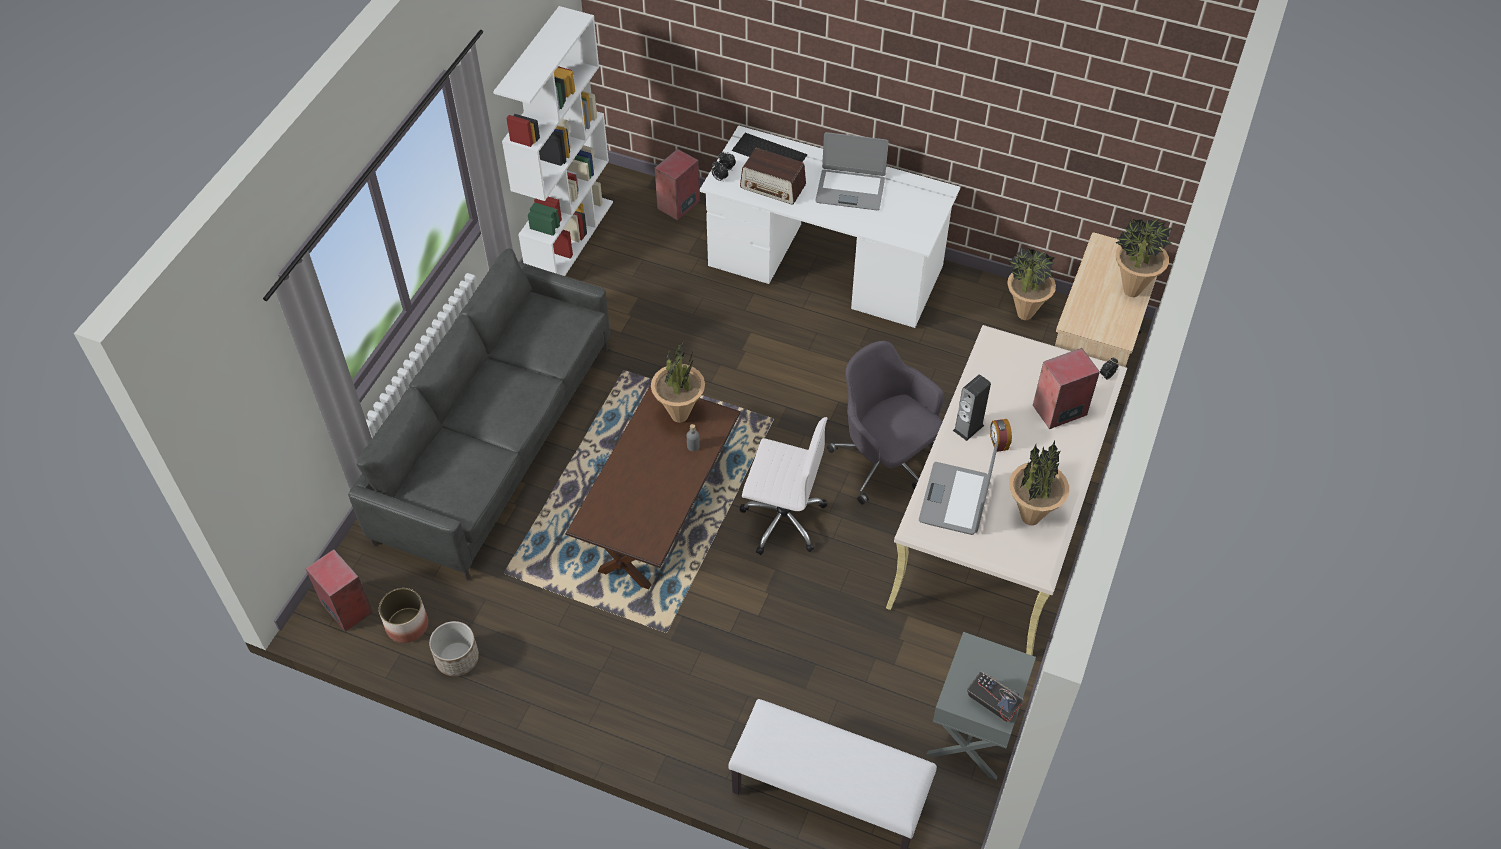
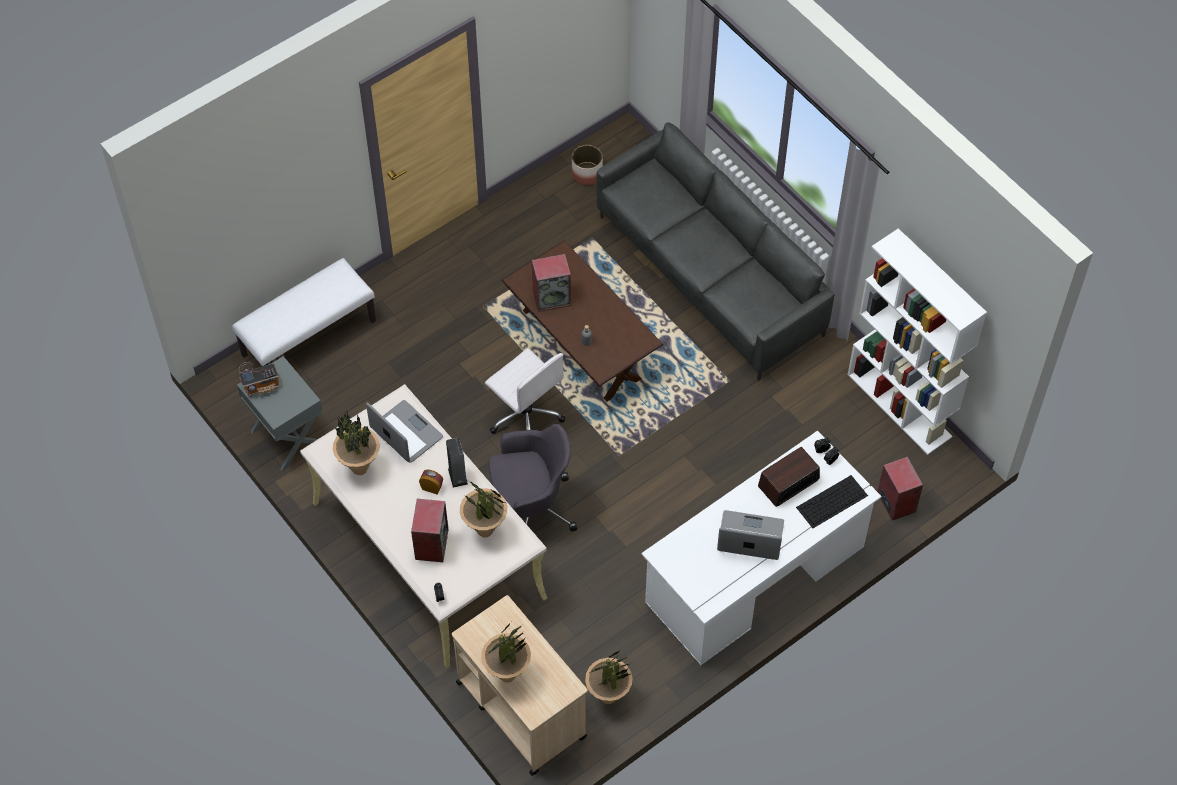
camera: 120 degrees right, 5 degrees up
(346, 608) = (622, 147): speaker -> speaker (552, 297)
(457, 658) = (543, 190): planter -> none
(679, 415) = (619, 346): potted plant -> potted plant (485, 531)
(782, 519) = (526, 415): white office chair -> white office chair turned 90 degrees counterclockwise
(850, 190) = (750, 537): laptop -> laptop turned 60 degrees clockwise

